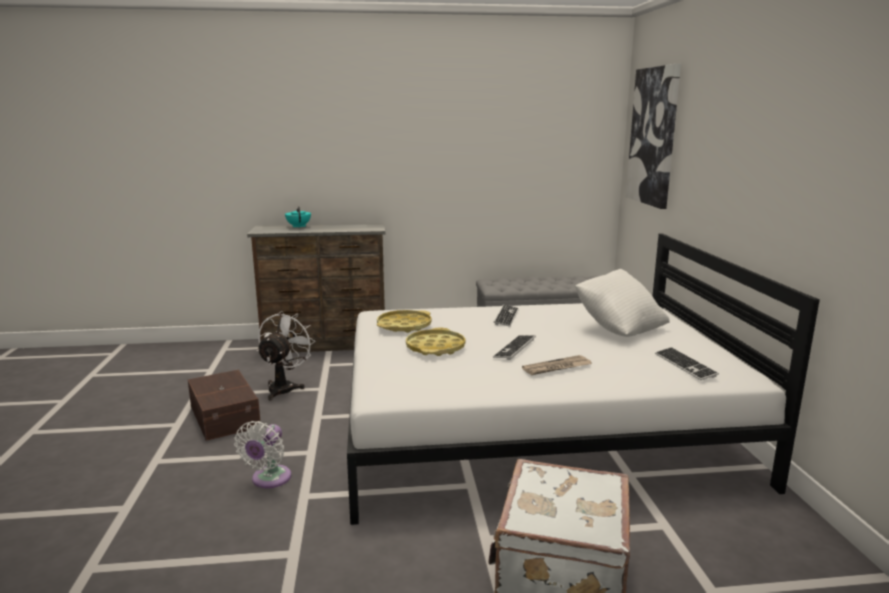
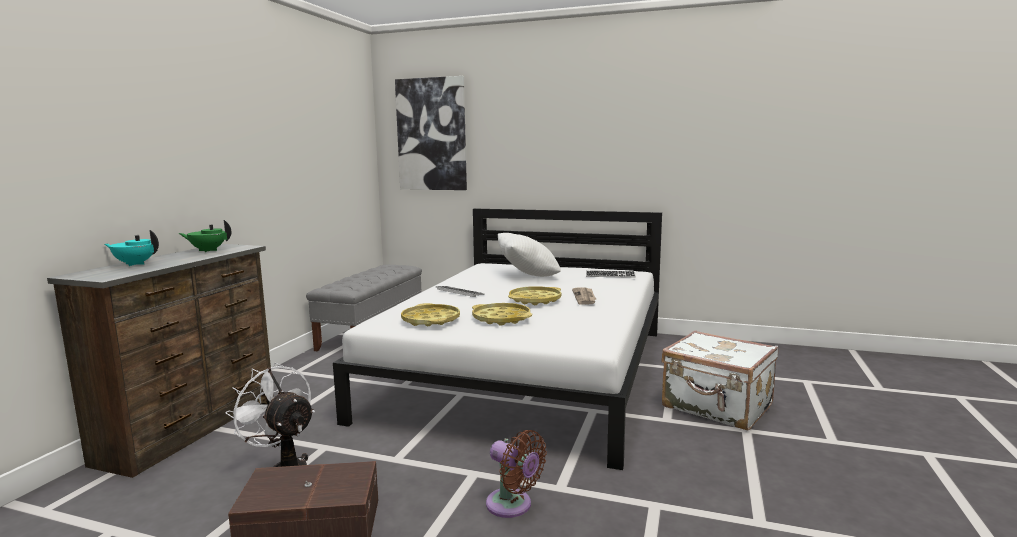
camera: 65 degrees left, 5 degrees down
(269, 480) = (512, 506): white fan -> brown fan
(353, 226) = (208, 250): none -> green teapot
(514, 348) = (535, 300): keyboard -> yellow tray

